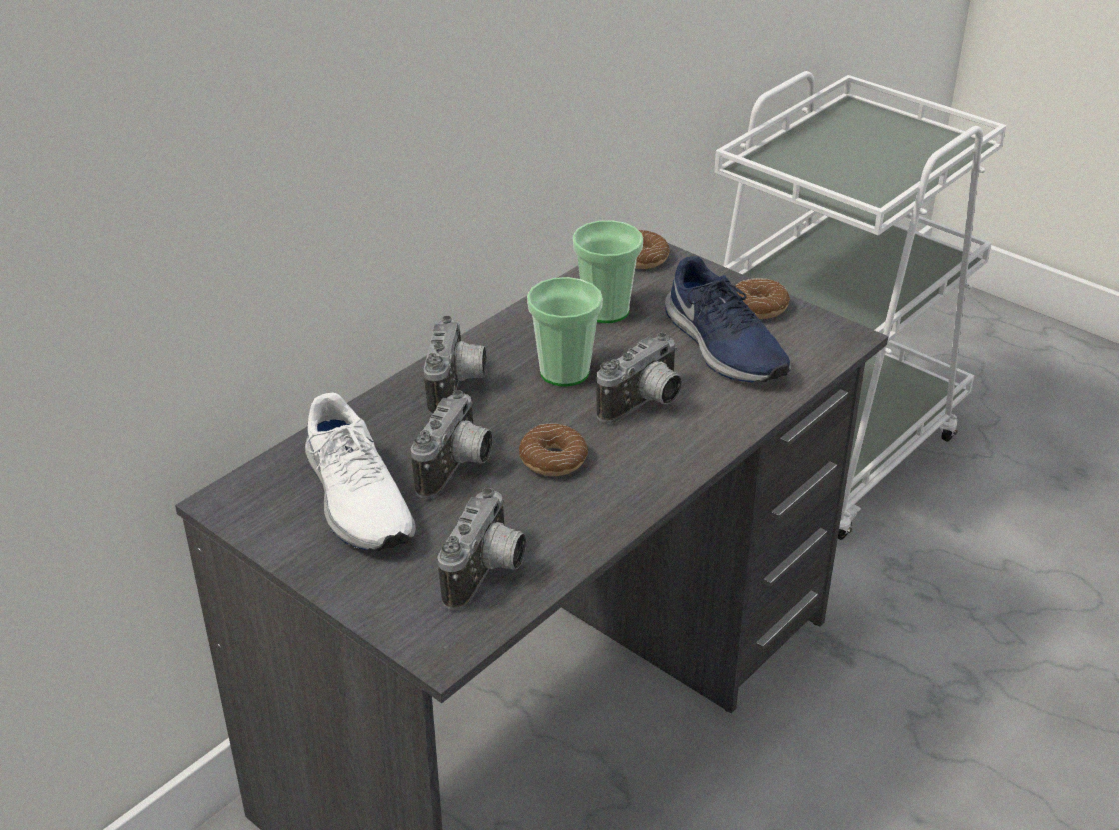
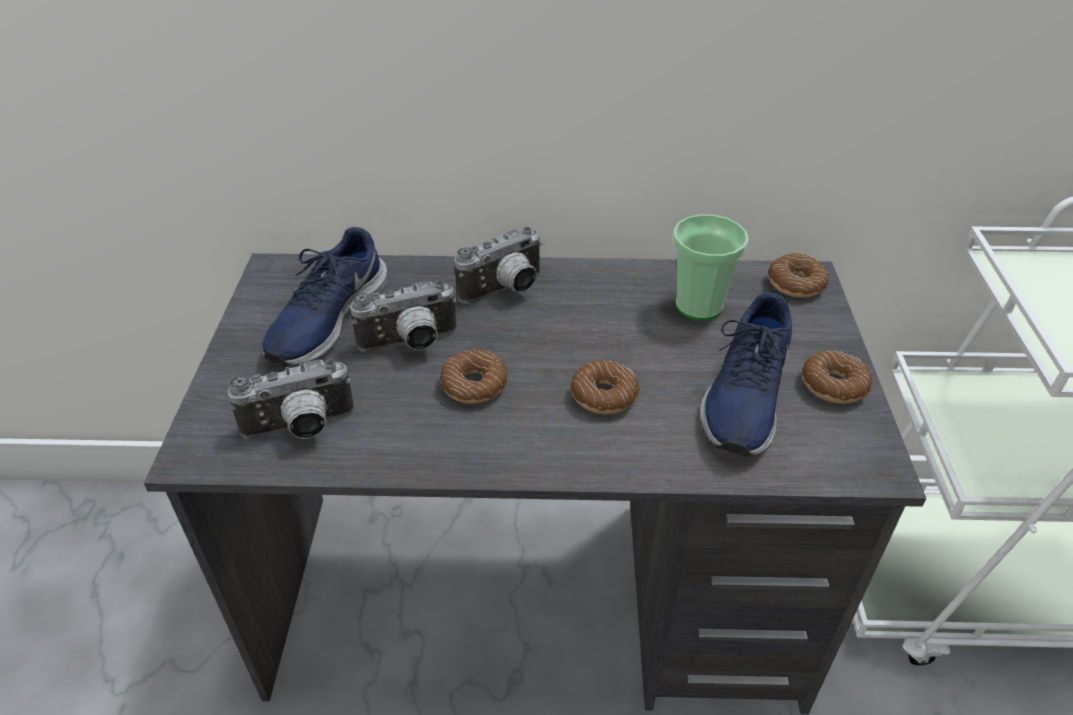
camera: 50 degrees right, 5 degrees up
(356, 500) = (326, 319): white shoe -> blue shoe
(564, 372) = (590, 329): cup -> none
(645, 405) = (604, 395): camera -> donut

